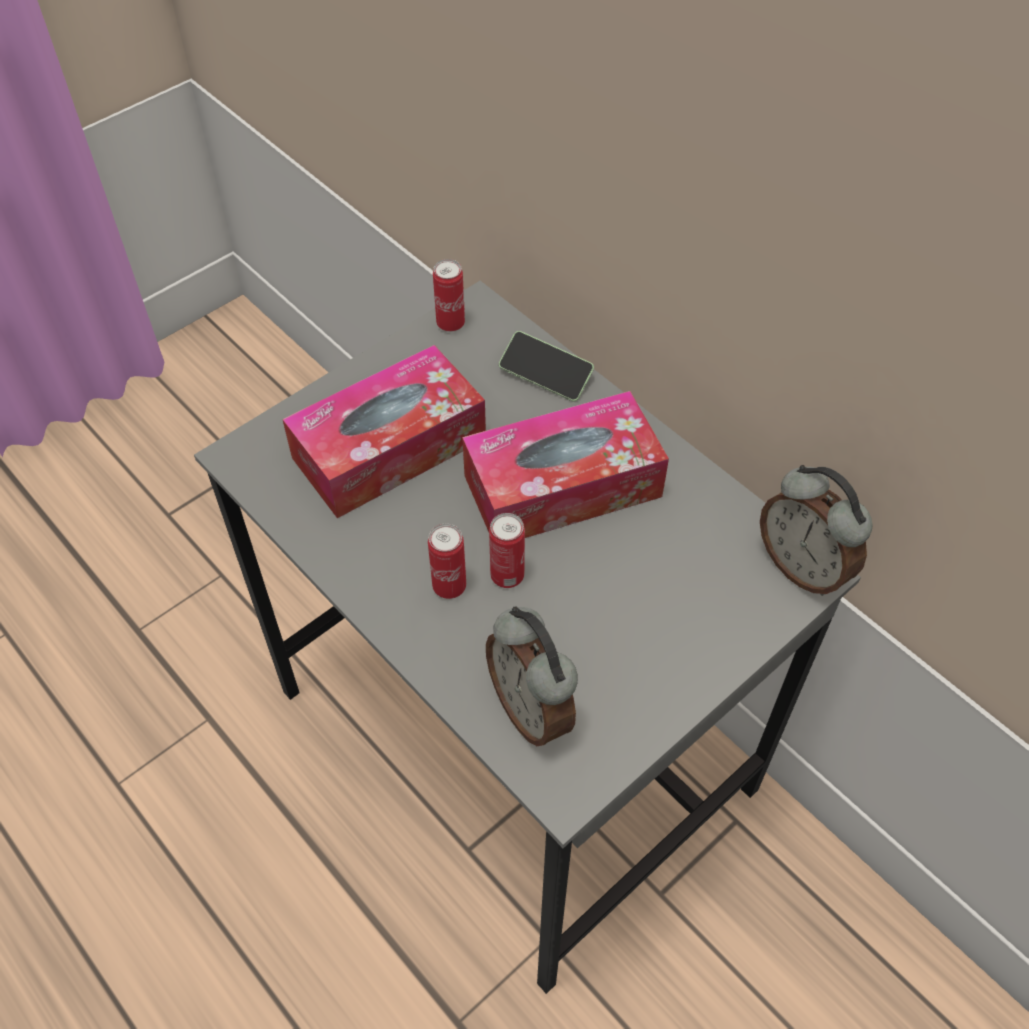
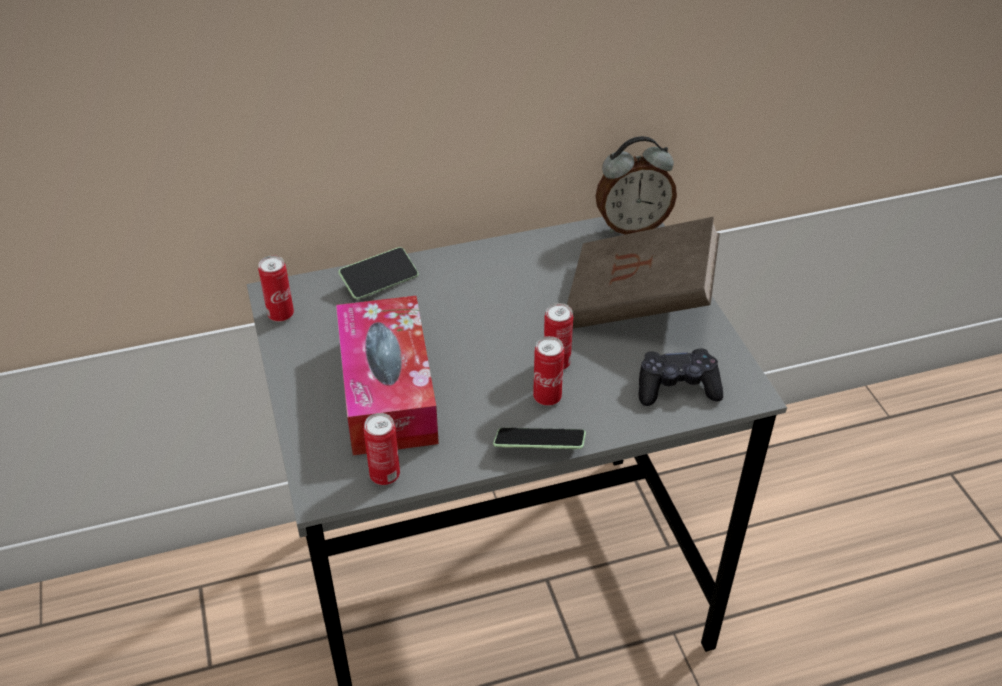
camera: 65 degrees left, 10 degrees down
(277, 493) = (384, 475): none -> can
(372, 605) = (539, 447): none -> phone
(532, 709) = (677, 387): alarm clock -> black game controller
(562, 486) = (493, 308): tissue box -> none
(659, 623) = (639, 303): none -> brown book

